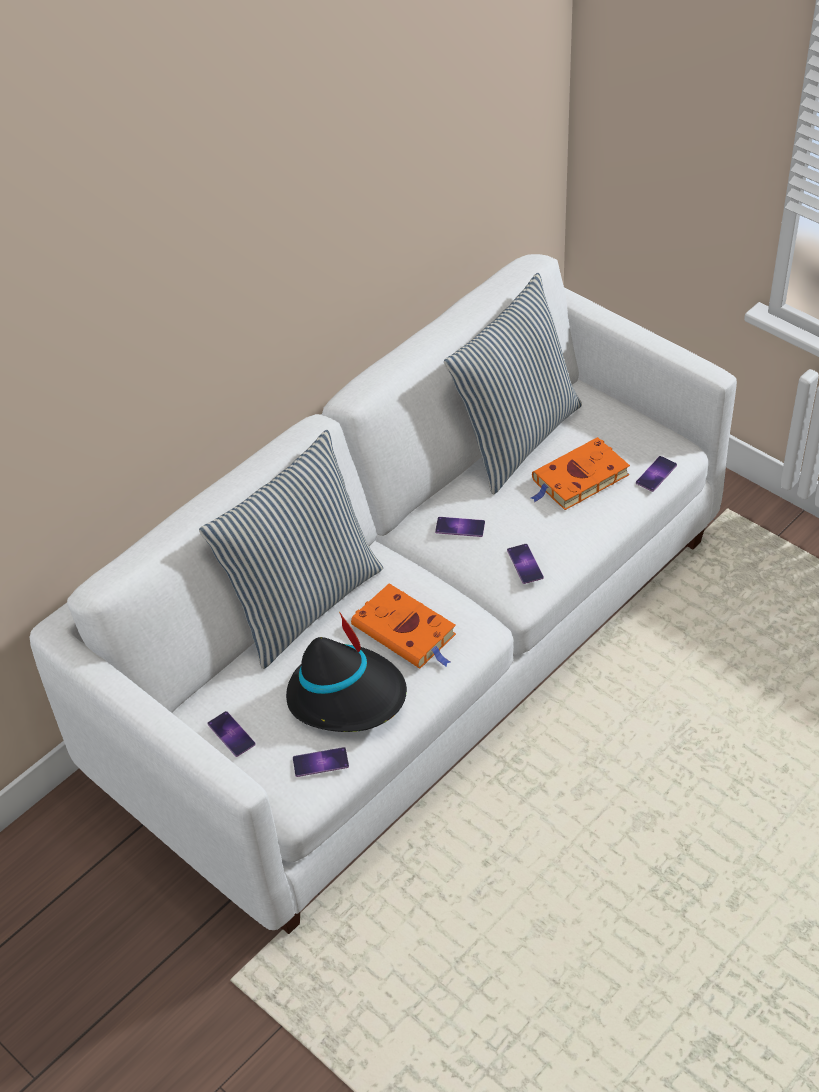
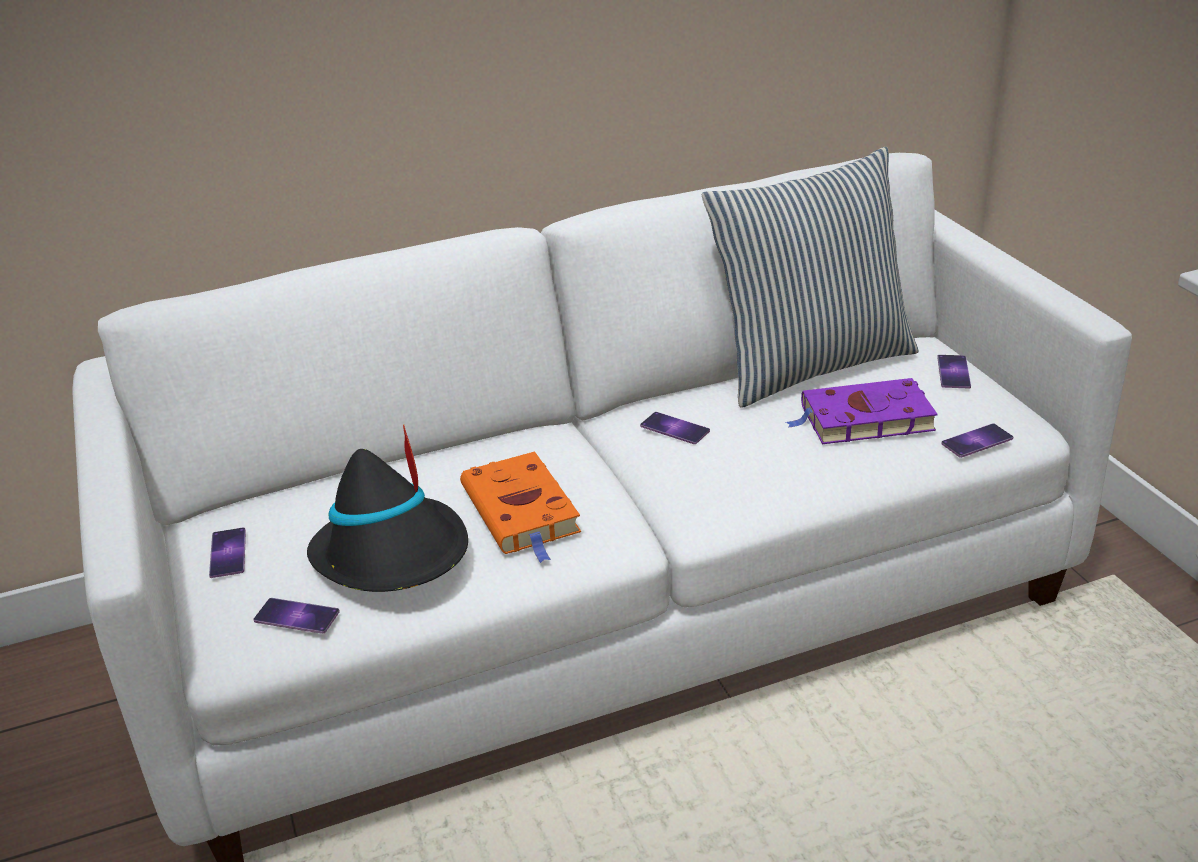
camera: 25 degrees right, 15 degrees down
(303, 603) = (429, 452): pillow -> none
(525, 564) = (729, 485): phone -> phone (953, 372)
(578, 479) = (863, 419): orange book -> purple book

